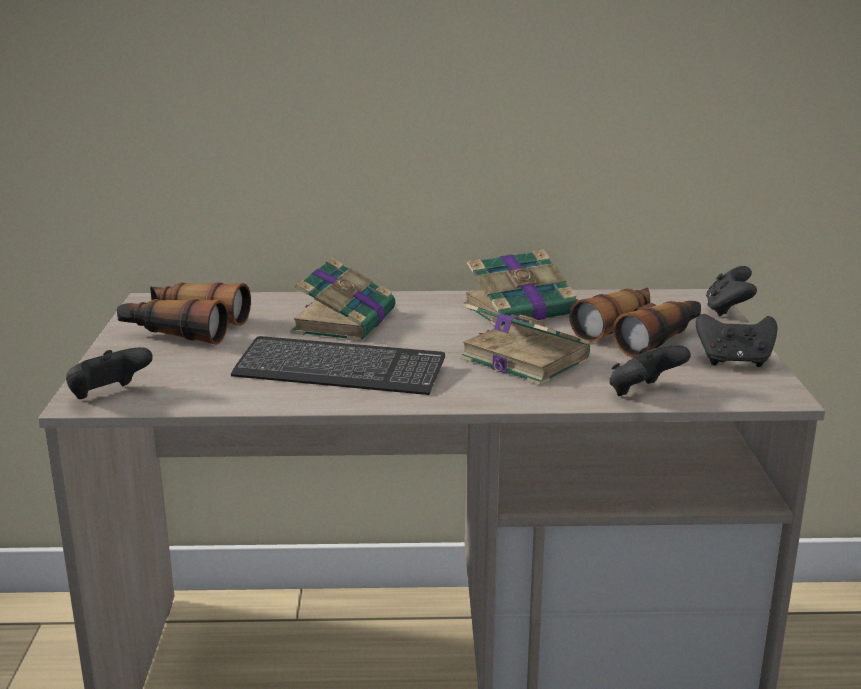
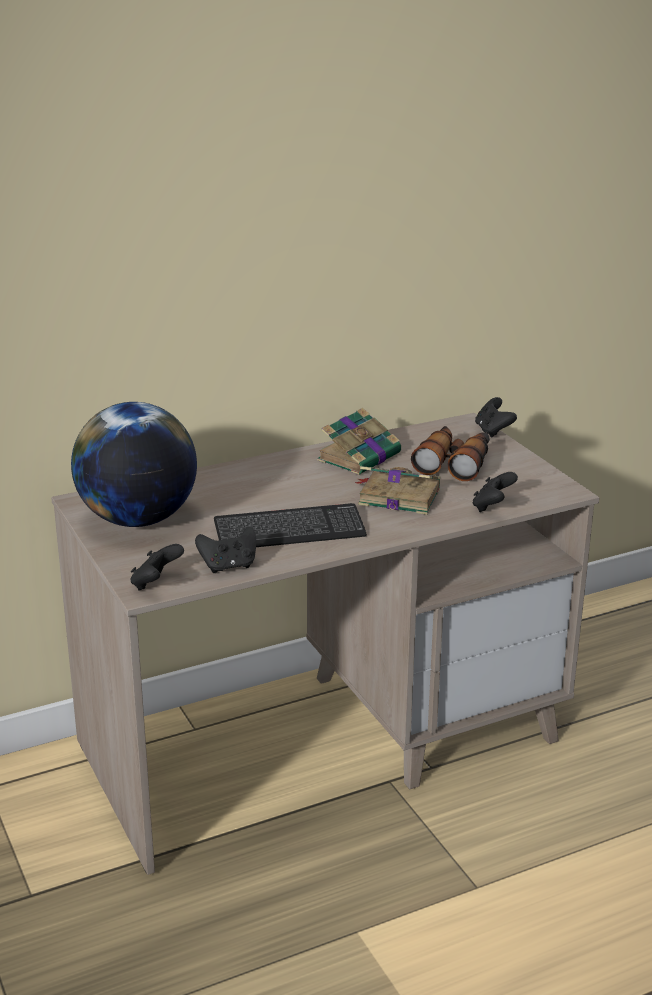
camera: 25 degrees left, 5 degrees up
(183, 328) = (138, 520): binoculars -> globe
(345, 320) = (248, 489): book -> none
(734, 362) = (526, 472): black game controller -> black game controller (228, 566)

